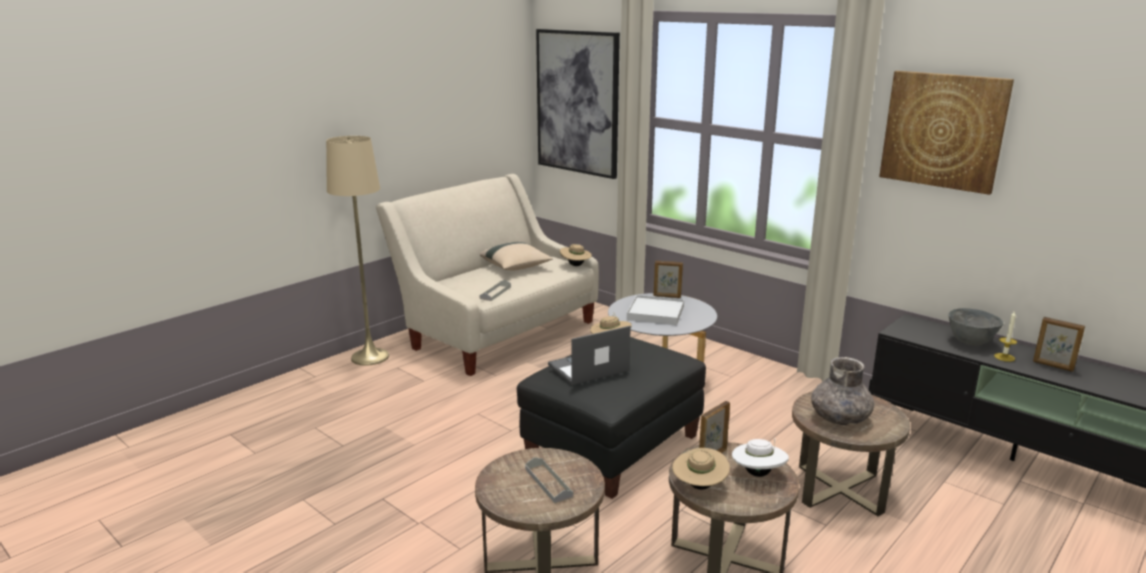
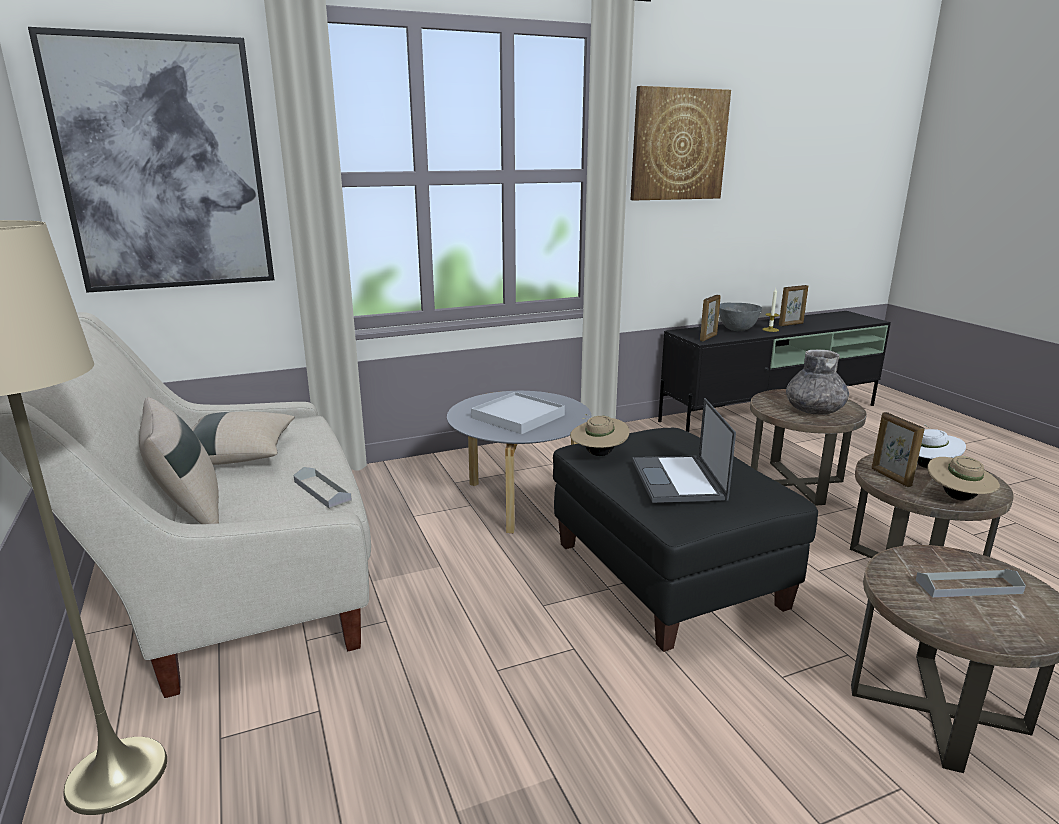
camera: 65 degrees left, 0 degrees up
(453, 278) = (189, 514): none -> beige pillow
(575, 265) = (303, 419): beige hat -> none
(667, 296) = (476, 401): picture frame -> picture frame (708, 338)

